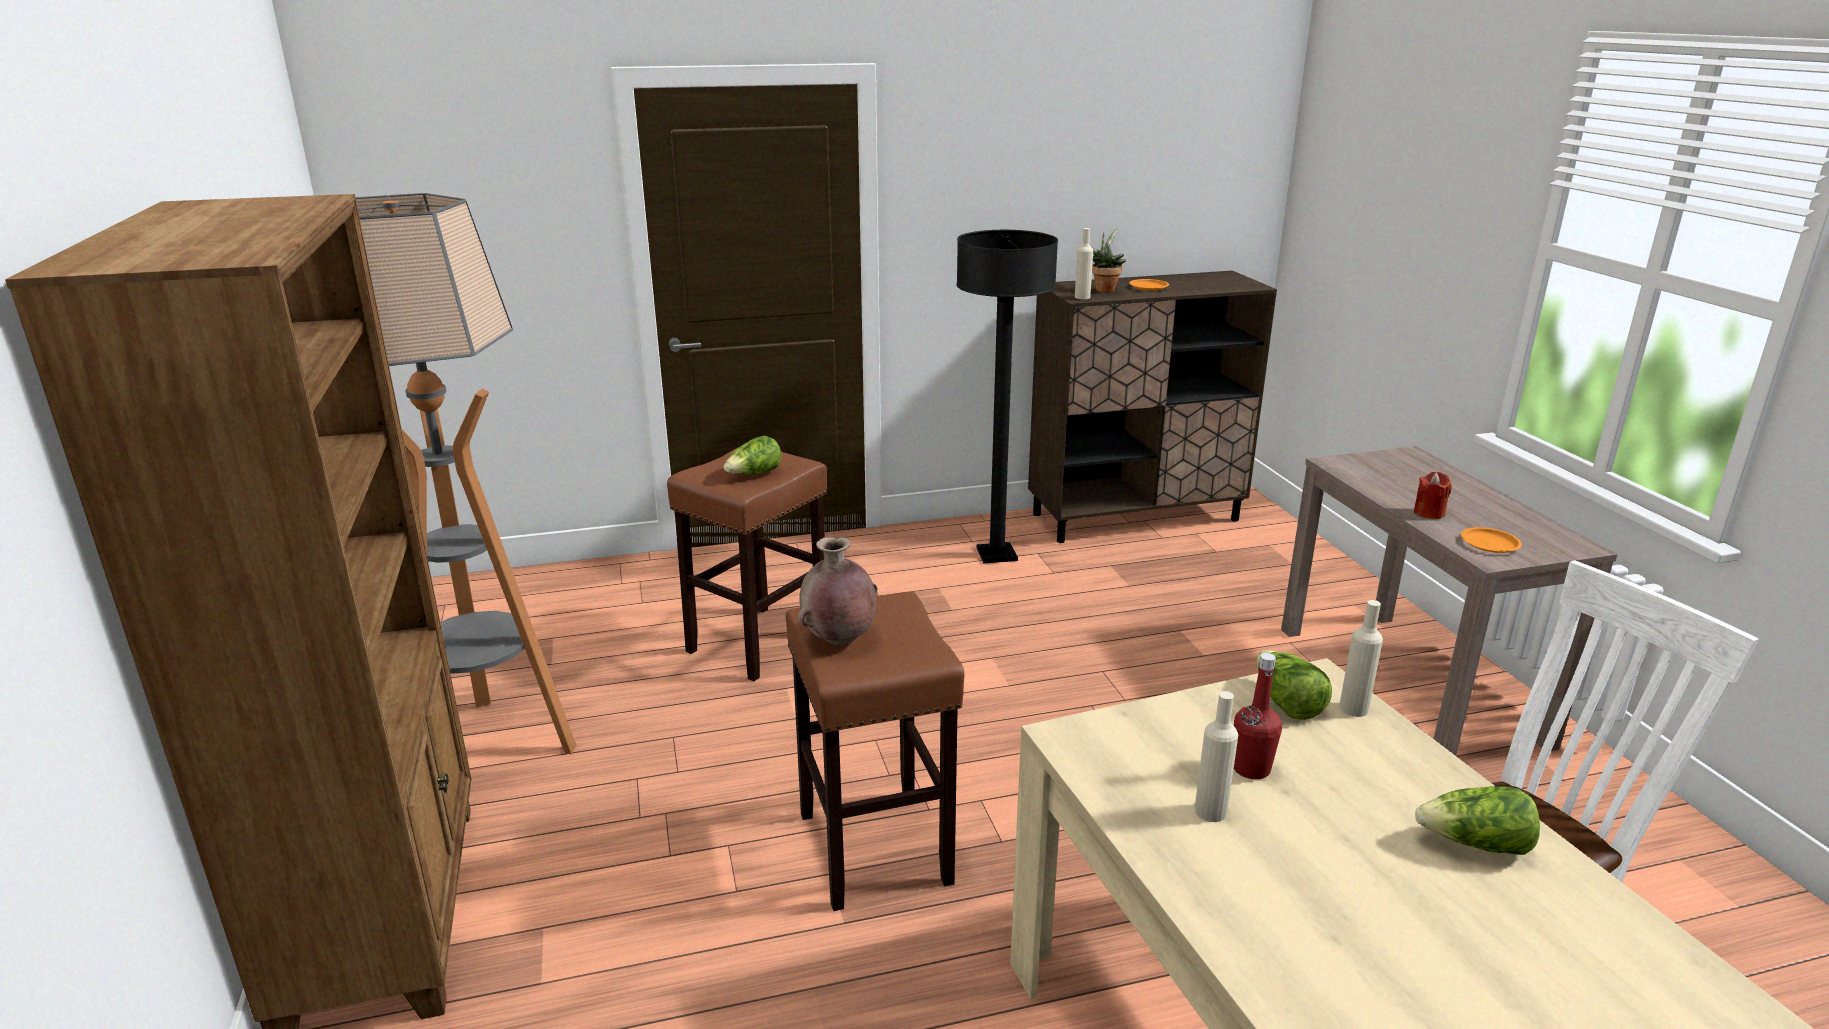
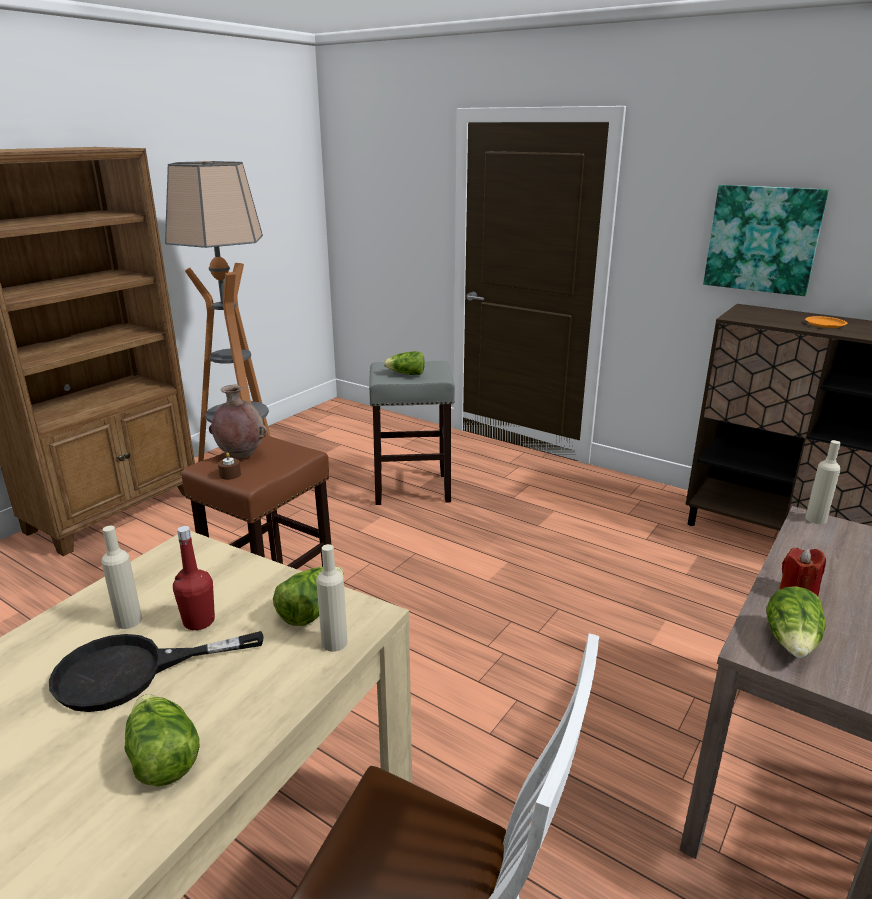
camera: 50 degrees right, 0 degrees up
(759, 641) = (413, 489): brown stool -> grey stool
(894, 662) = (230, 475): none -> brown candle
(996, 555) = (628, 511): black floor lamp -> none
(1050, 208) = (763, 239): none -> picture
(1082, 297) = (739, 317): beige bottle -> beige bottle (816, 519)
(1104, 289) = (778, 317): potted plant -> none
(1318, 831) = (131, 672): none -> black frying pan
(1489, 543) = (792, 642): orange plate -> lettuce

